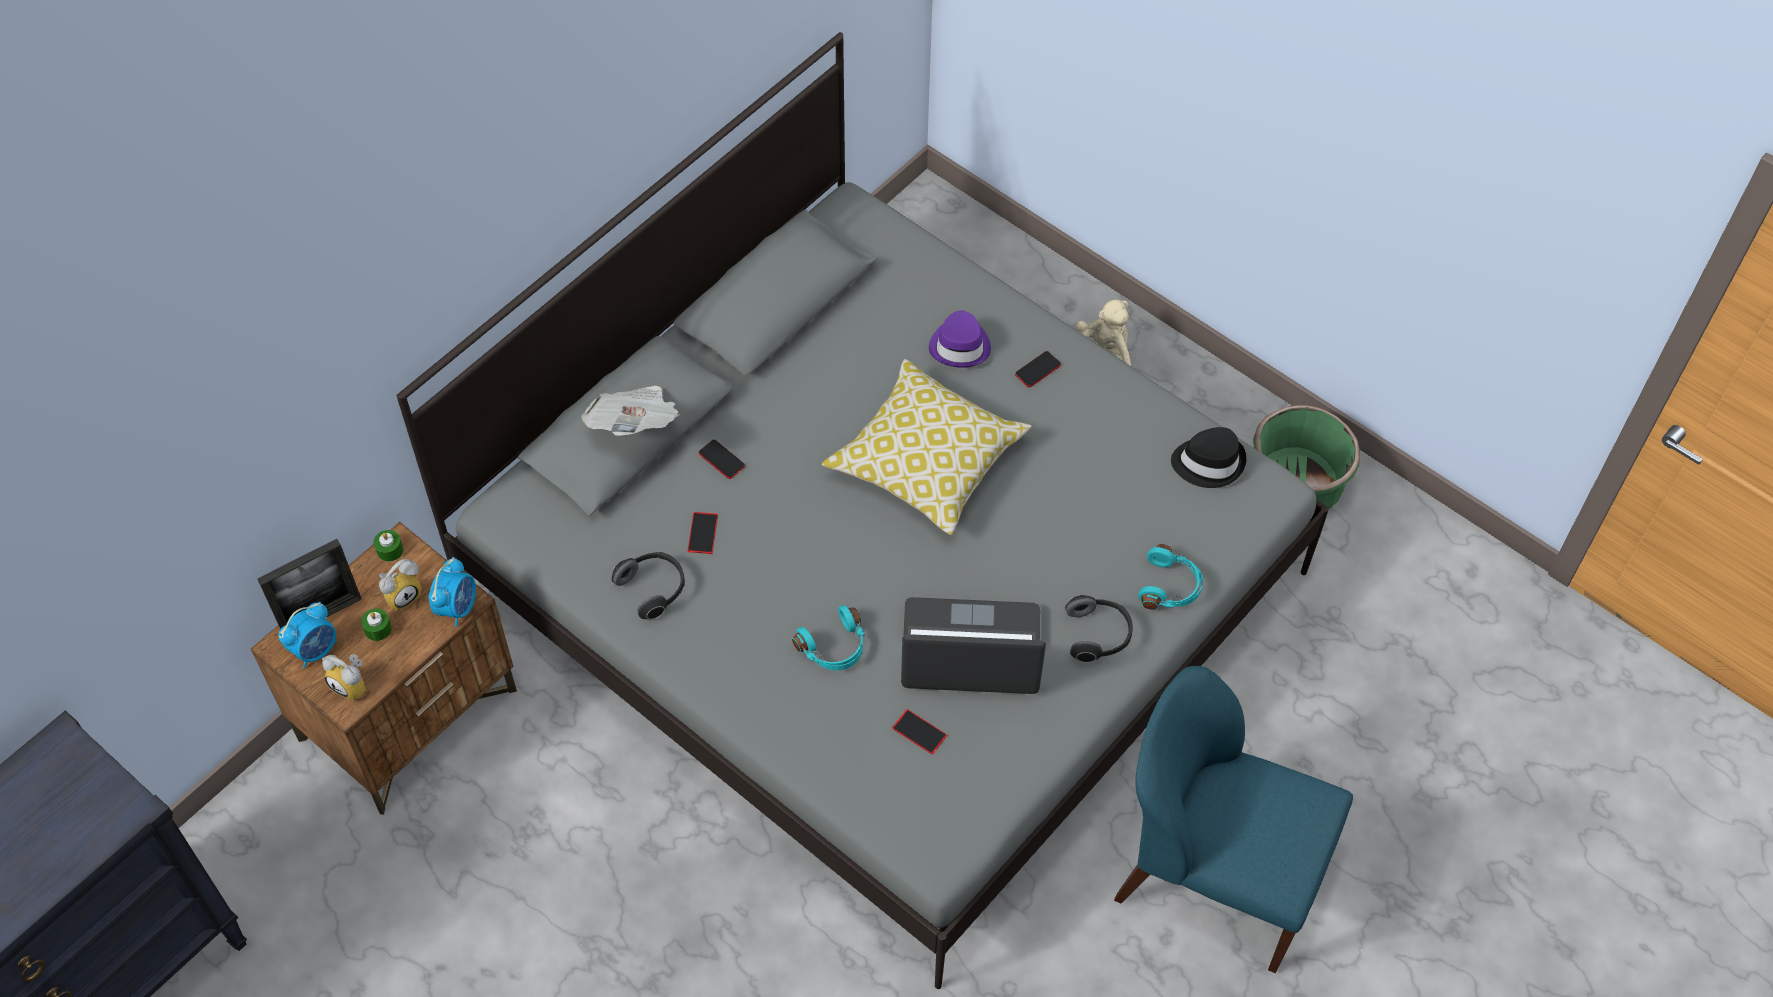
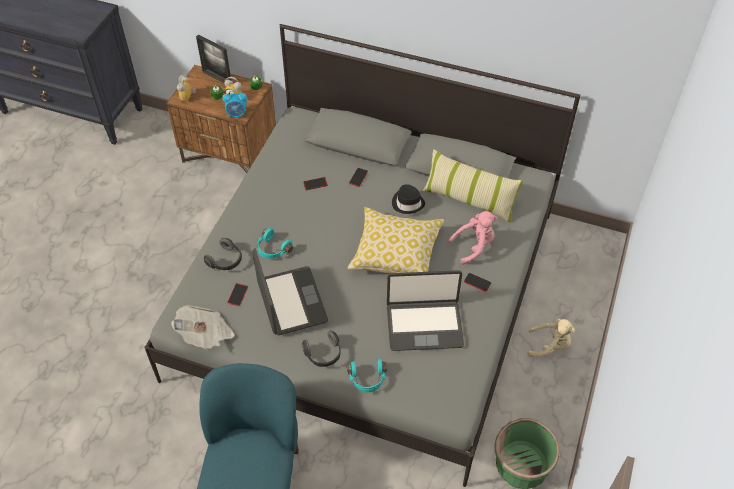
camera: 70 degrees right, 5 degrees down
(315, 649) = (200, 82): alarm clock -> none
(635, 425) = (348, 132): newspaper -> newspaper (205, 335)
(653, 589) = (278, 176): headphones -> headphones (226, 261)
(855, 315) = (469, 200): none -> pillow
(960, 346) = (474, 246): purple hat -> pink plush toy
(1094, 473) = (424, 325): none -> laptop
(1208, 462) = (458, 376): black hat -> black hat (408, 203)

